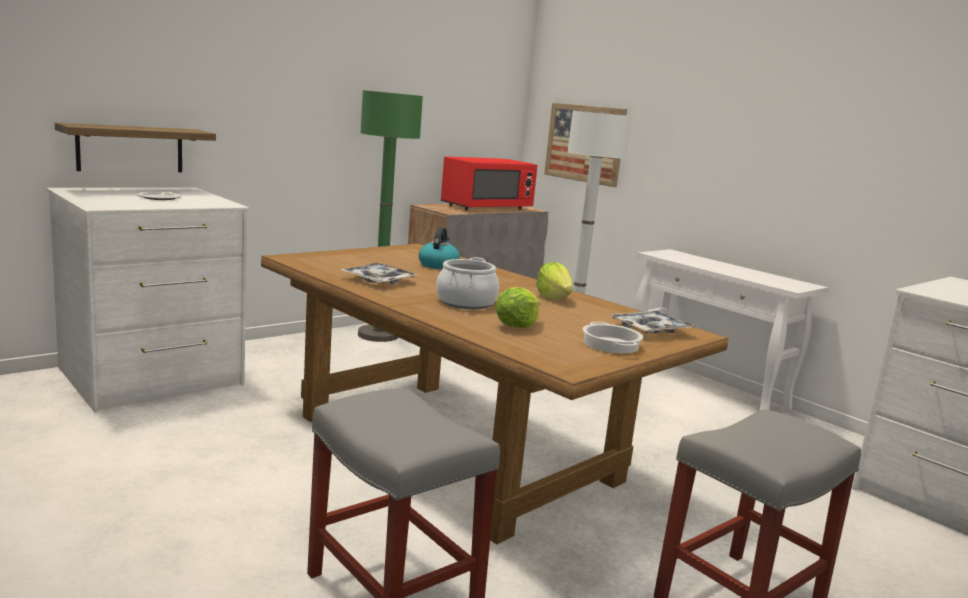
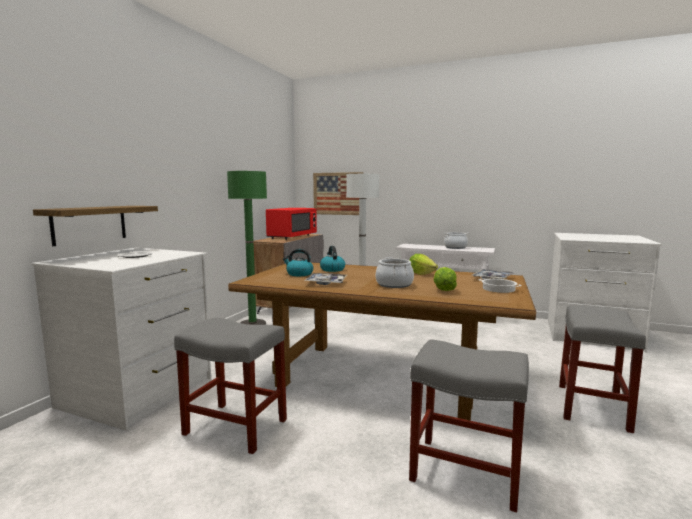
camera: 25 degrees left, 5 degrees down
(199, 445) = (234, 427): none -> grey stool
(376, 262) = (299, 274): none -> kettle
(748, 272) = (455, 247): none -> cooking pot

